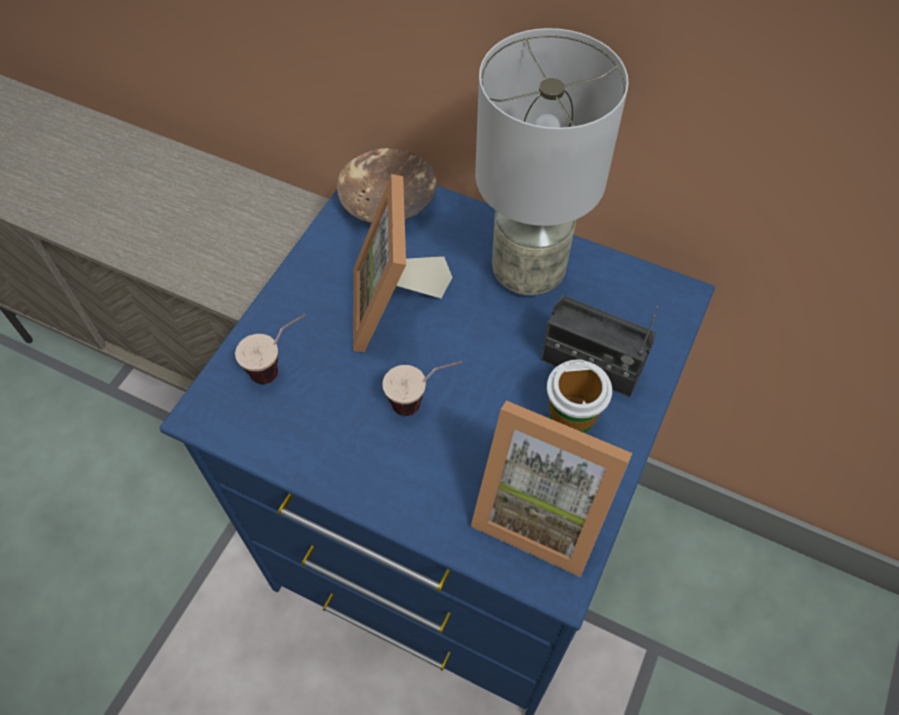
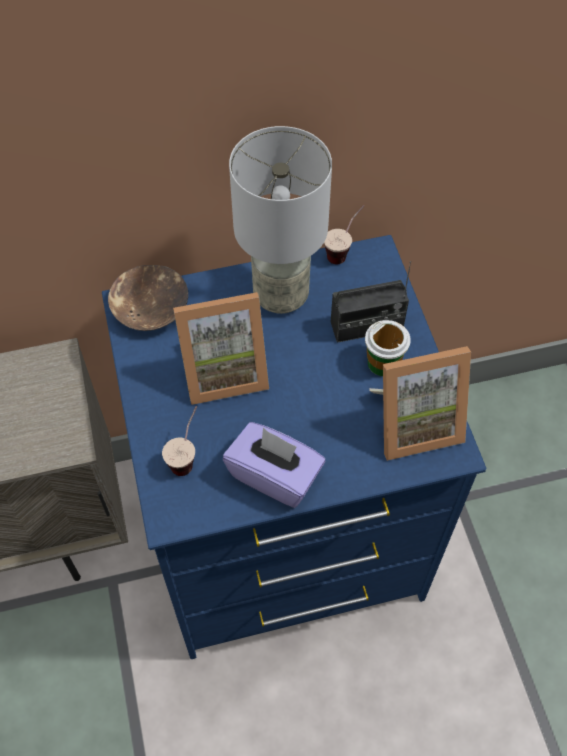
camera: 40 degrees left, 0 degrees up
(341, 451) = (275, 476): none -> purple tissue box
(396, 308) = (223, 370): picture frame -> picture frame turned 60 degrees counterclockwise
(423, 402) = (294, 413): cup -> cup (344, 251)

